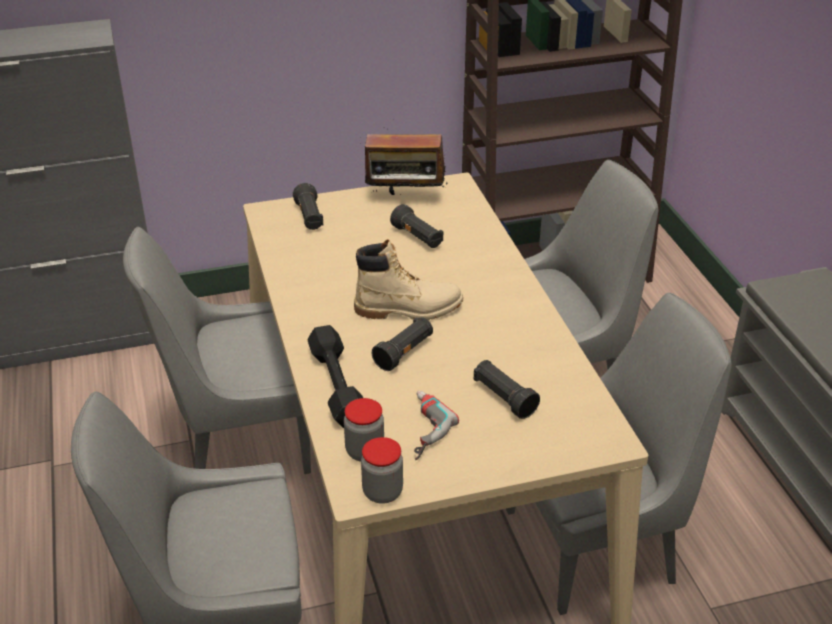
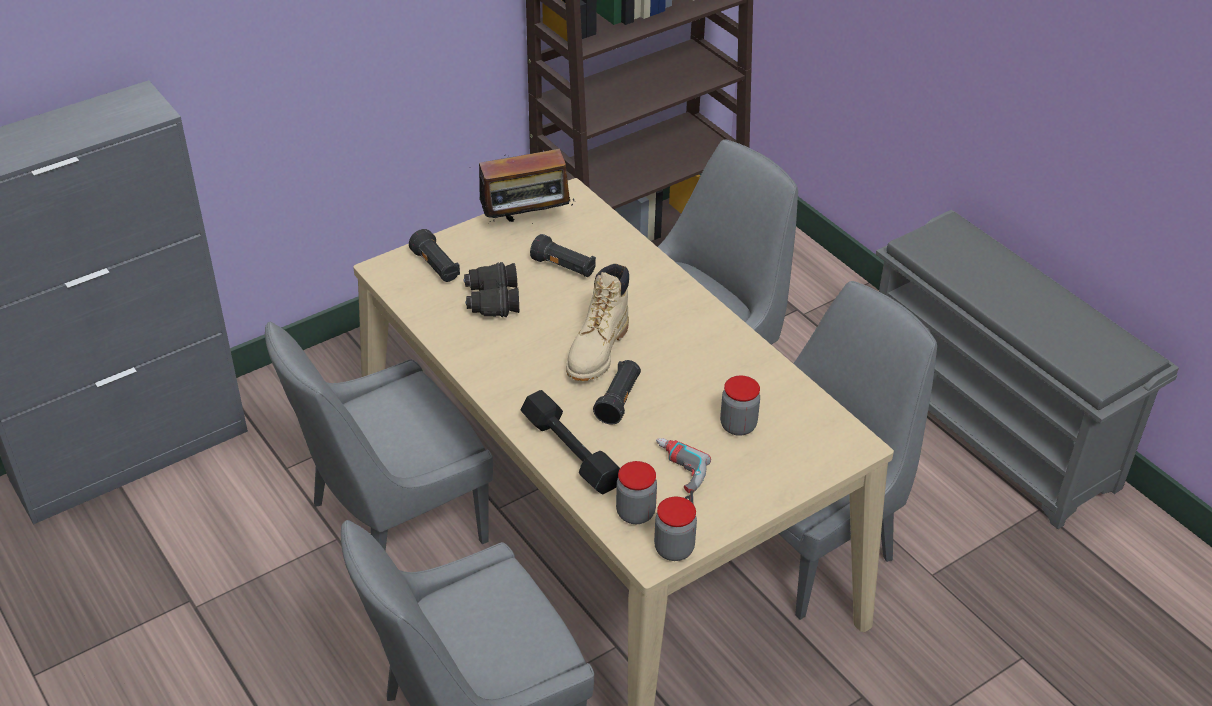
camera: 20 degrees left, 5 degrees up
(340, 251) = (492, 300): none -> black binoculars
(408, 309) = (597, 351): beige boot -> beige boot turned 135 degrees clockwise
(504, 398) = (738, 425): black flashlight -> jar

